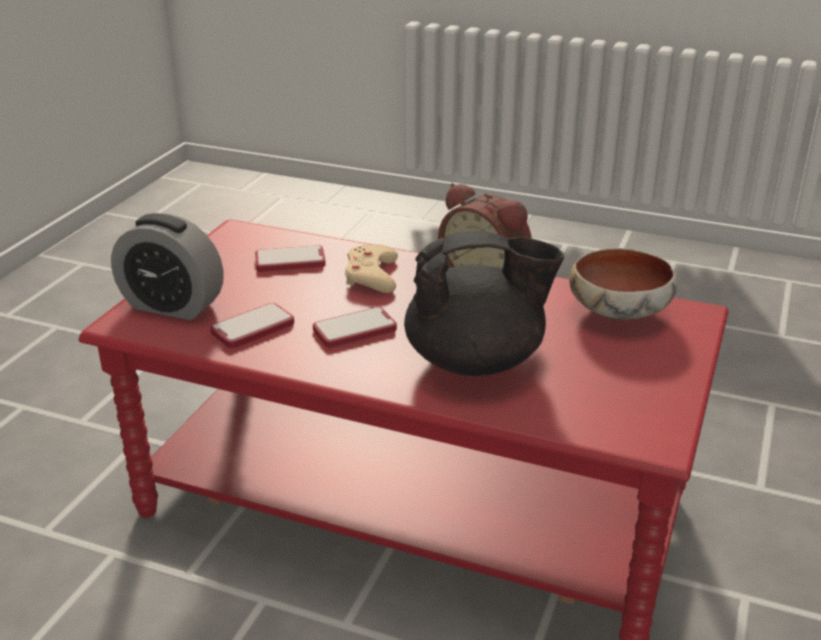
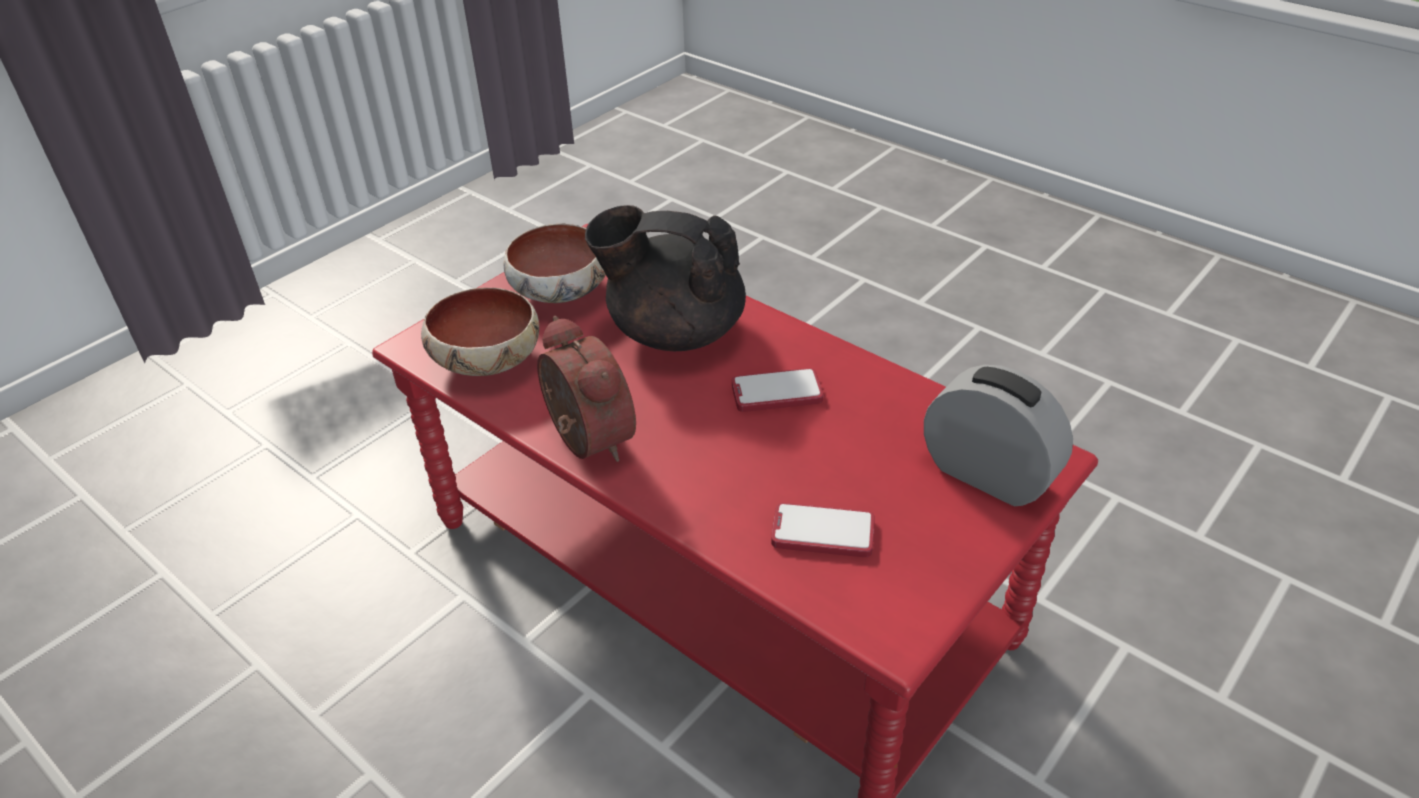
camera: 160 degrees left, 10 degrees up
(252, 328) = (889, 418): phone -> none
(372, 275) = (722, 476): beige game controller -> none
(621, 378) = (561, 292): none -> bowl

